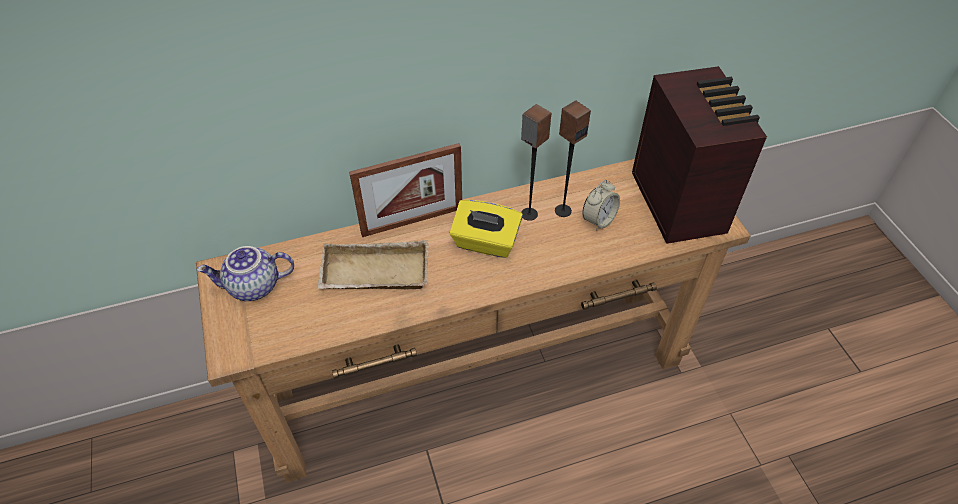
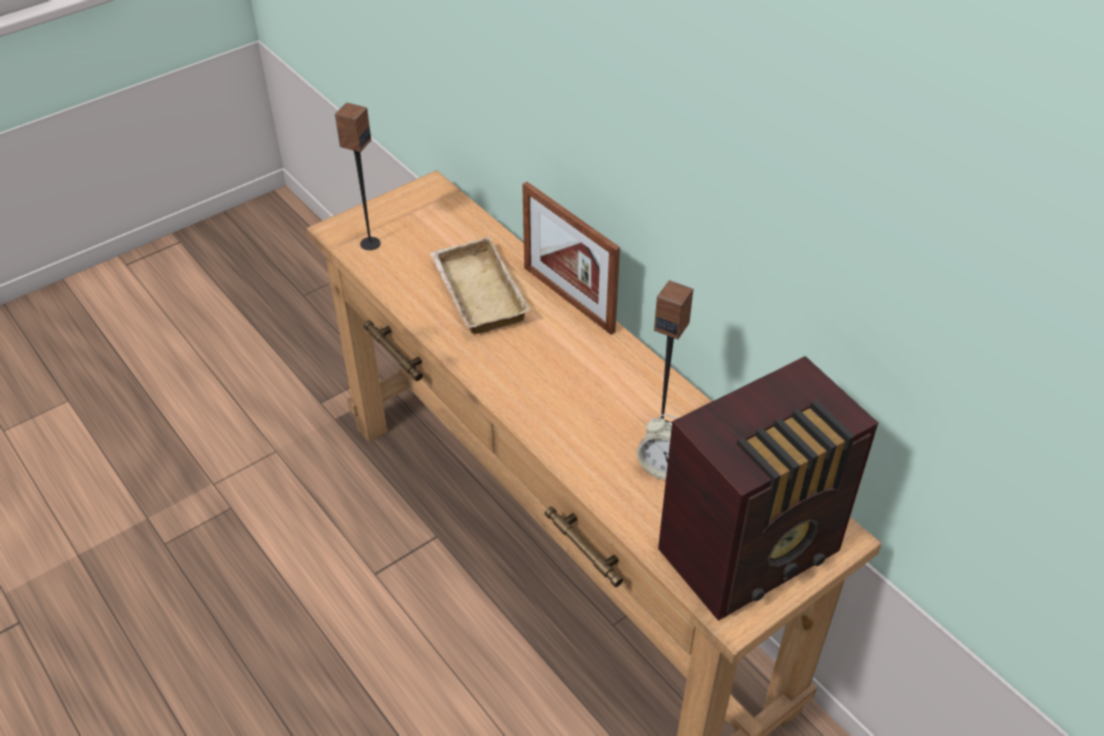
camera: 70 degrees right, 5 degrees down
(253, 287) = (421, 216): teapot -> none
(485, 243) = (567, 369): yellow tissue box -> none
(529, 214) = (636, 396): speaker -> speaker (370, 243)

